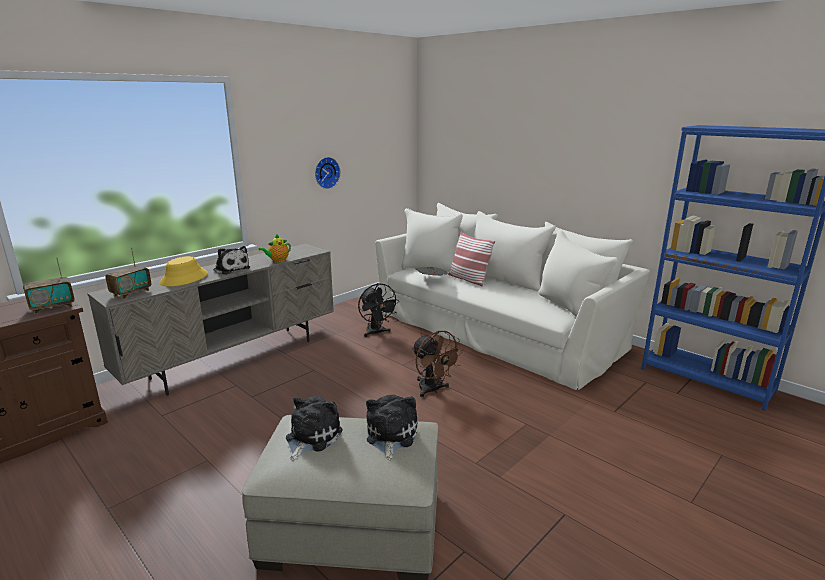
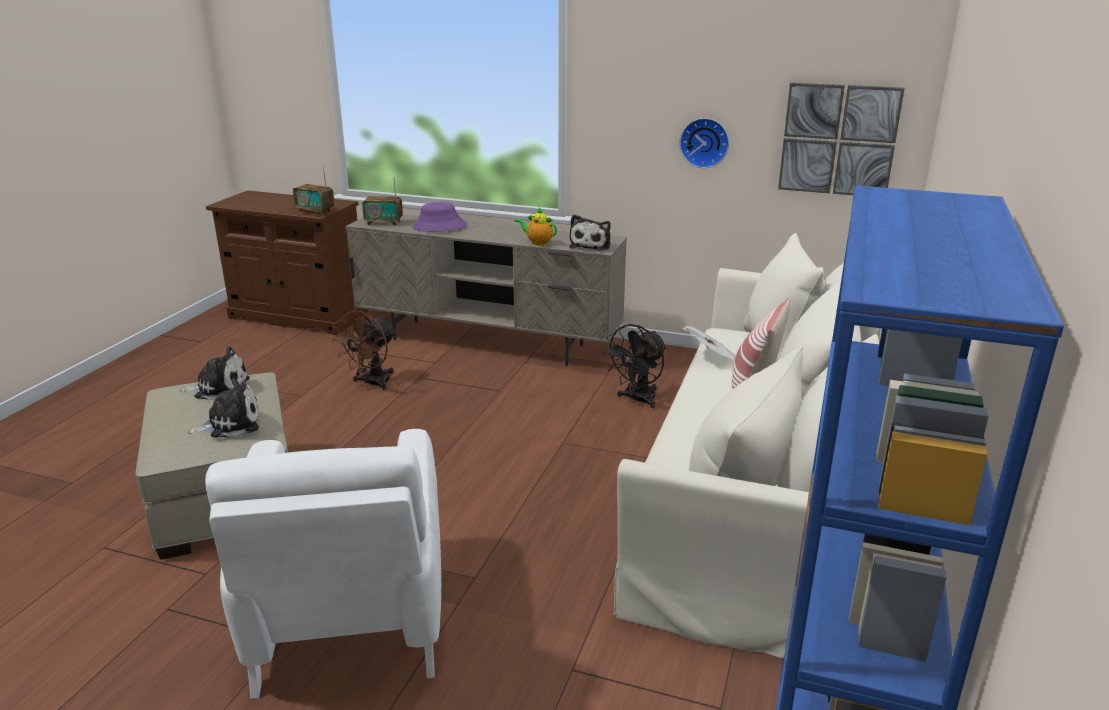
camera: 65 degrees right, 5 degrees up
(184, 278) = (439, 226): yellow hat -> purple hat
(231, 269) = (487, 233): plush toy -> plush toy (591, 245)
(384, 159) = (838, 140): none -> picture
(433, 390) = (512, 481): brown fan -> brown fan (372, 383)
(552, 480) = (348, 620): none -> white armchair

